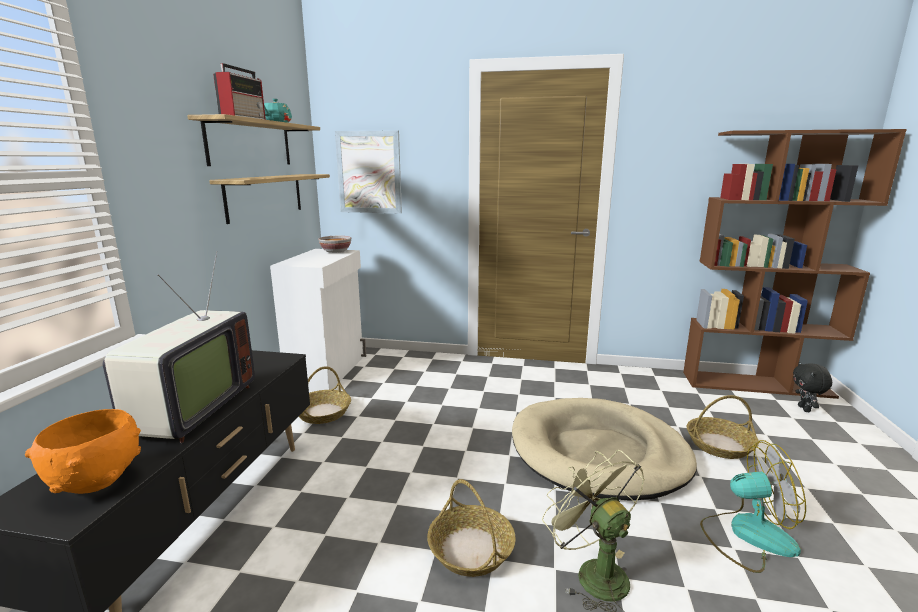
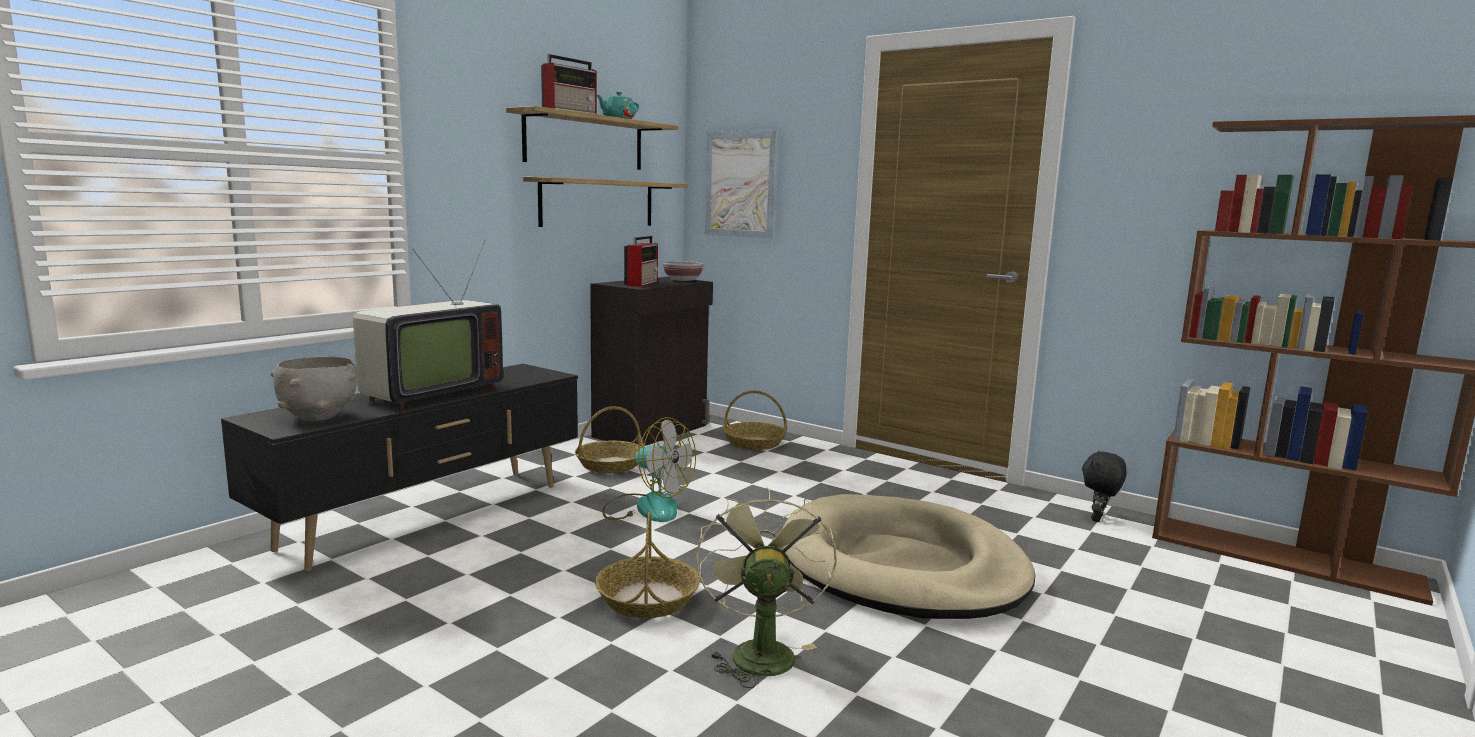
camera: 25 degrees right, 5 degrees down
(97, 483) = (318, 417): orange bowl -> grey bowl
(312, 259) = (642, 283): none -> radio
(328, 371) = (652, 431): white cabinet -> black cabinet
(719, 445) = (1102, 600): basket -> basket (754, 443)
(747, 535) = (1008, 682): fan -> fan (646, 507)
(805, 409) = (1333, 602): black plush toy -> black plush toy (1098, 519)

